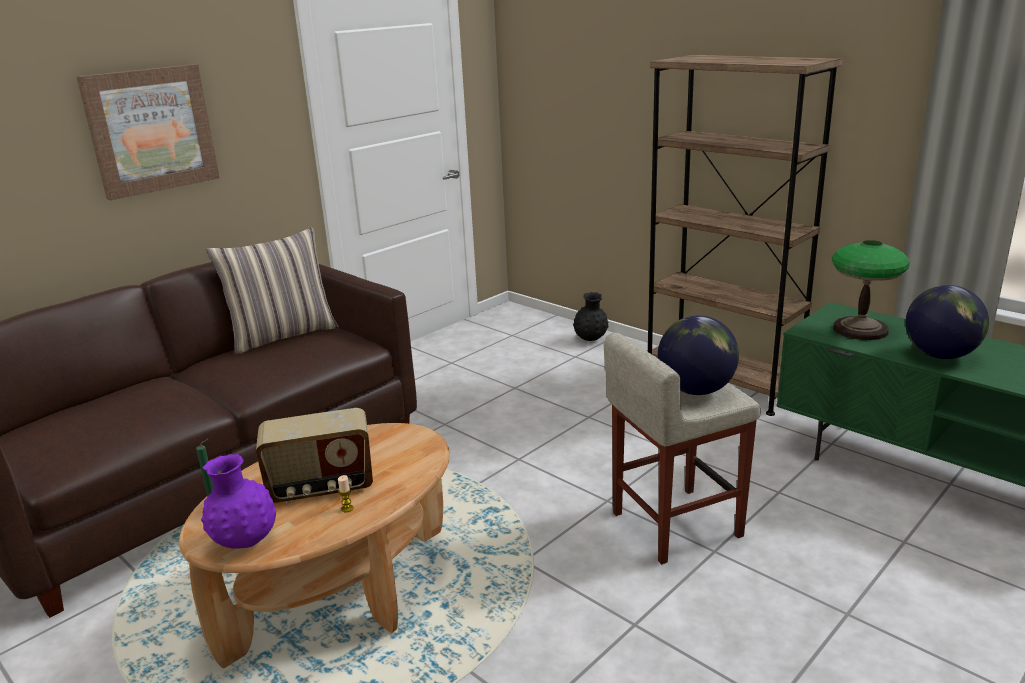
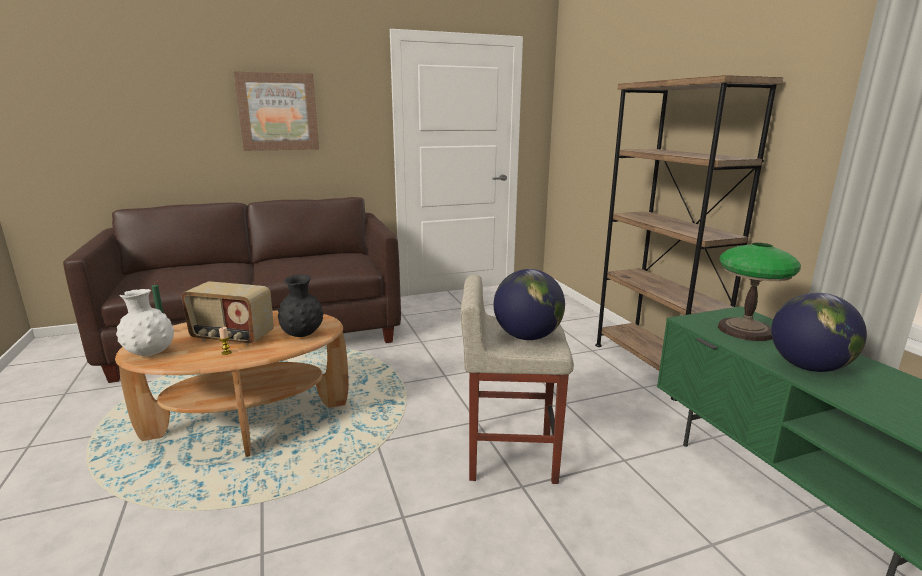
camera: 25 degrees right, 5 degrees down
(245, 542) = (150, 354): purple vase -> white vase
(283, 335) = (328, 254): pillow -> none
(590, 339) = (576, 314): black vase -> black vase (302, 335)

